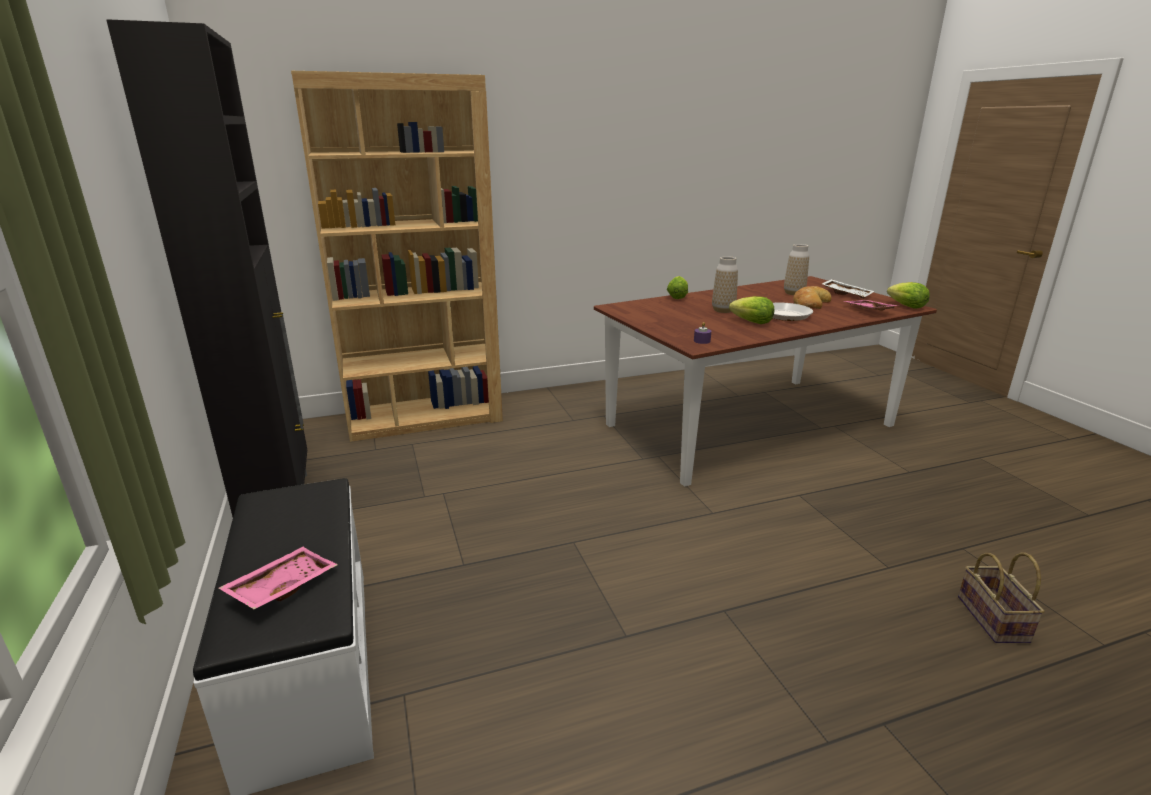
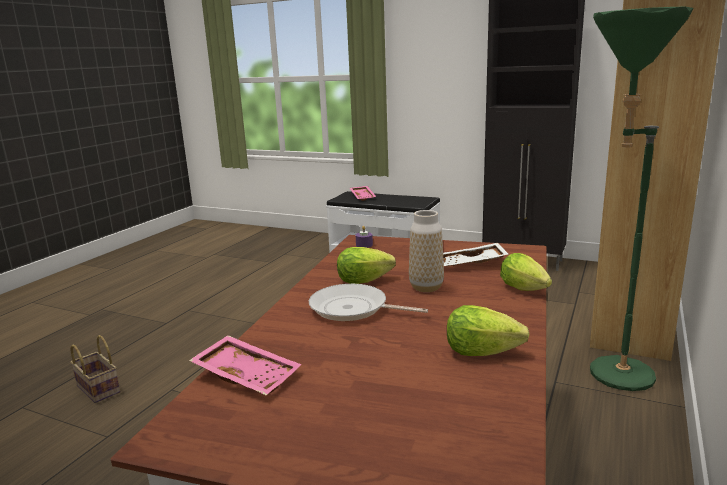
camera: 135 degrees right, 5 degrees down
(537, 409) = (607, 374): none -> green floor lamp
(794, 293) = (420, 381): vase -> none
(809, 303) = (354, 355): bread -> none
(846, 294) = (329, 435): white tray -> white tray (471, 264)
(906, 306) = (179, 431): lettuce -> lettuce (481, 352)

